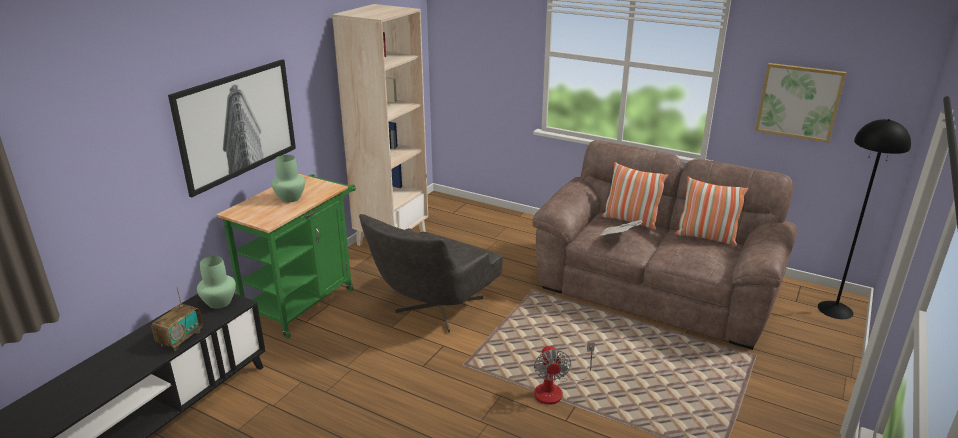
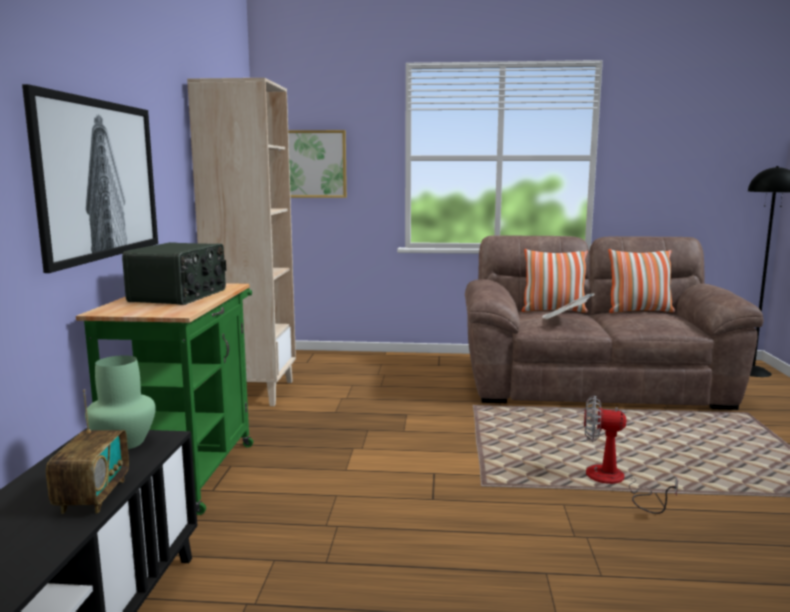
camera: 25 degrees left, 15 degrees down
(290, 198) = (180, 296): green vase -> radio
(433, 312) = (383, 445): grey armchair -> none
(556, 389) = (614, 482): fan -> fan turned 135 degrees clockwise
(799, 102) = (675, 174): picture -> picture (313, 164)

